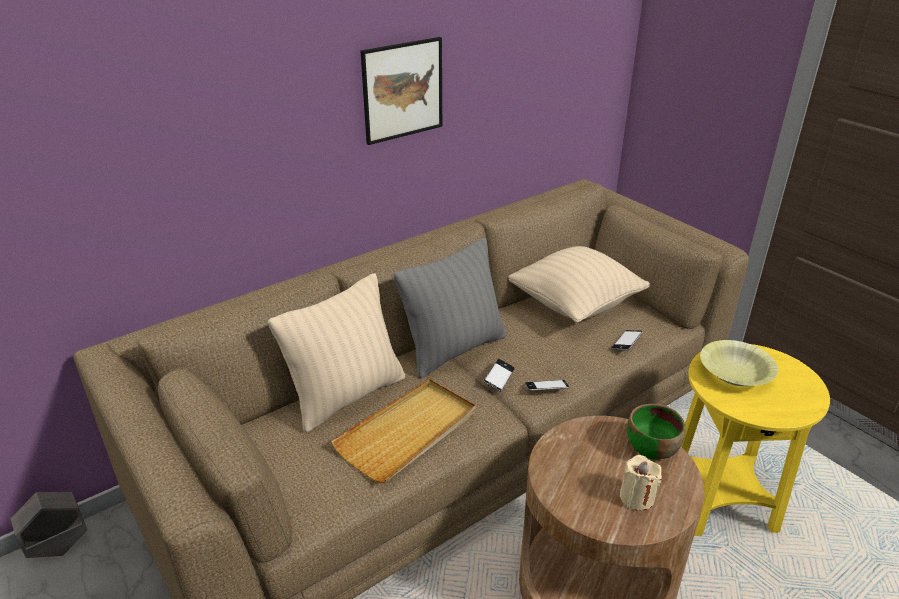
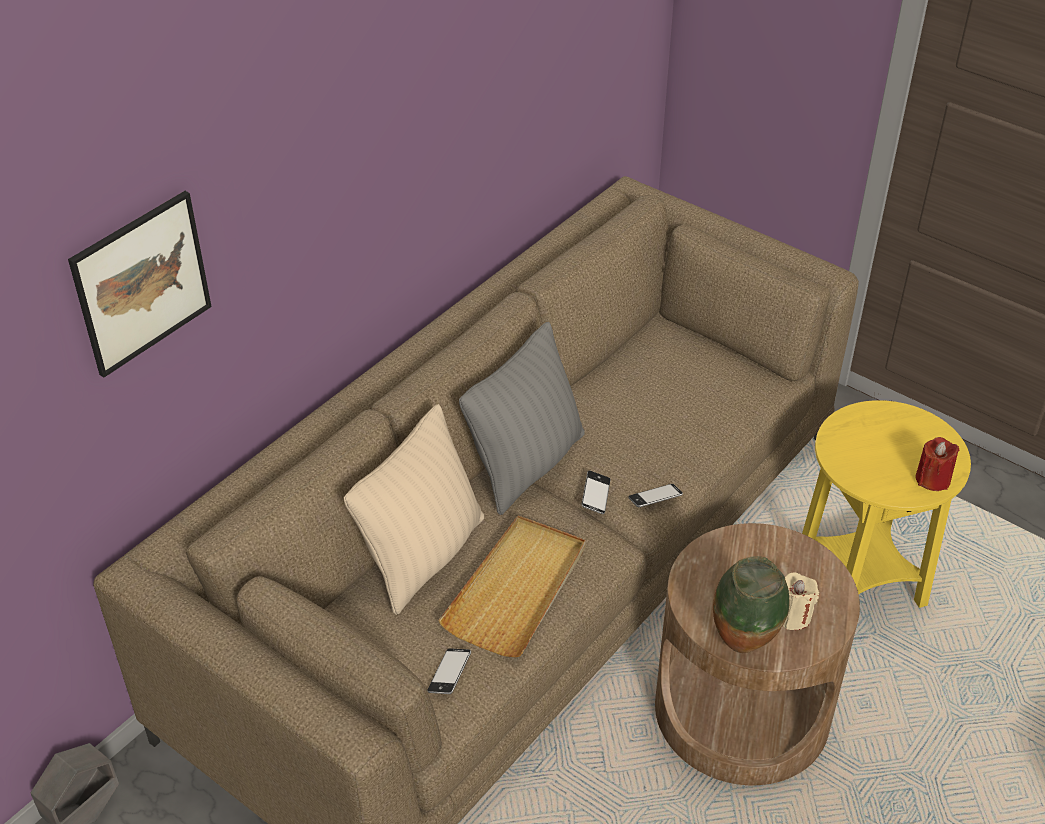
camera: 15 degrees left, 10 degrees up
(402, 90) = (416, 146): picture -> picture (141, 283)
(574, 305) = (654, 372): beige pillow -> none
(584, 514) = (744, 646): none -> vase
(626, 343) = (731, 417): phone -> phone (449, 674)
(651, 449) = (794, 555): green bowl -> none
(735, 373) = (867, 444): yellow bowl -> none
(791, 408) = (932, 479): none -> red candle

